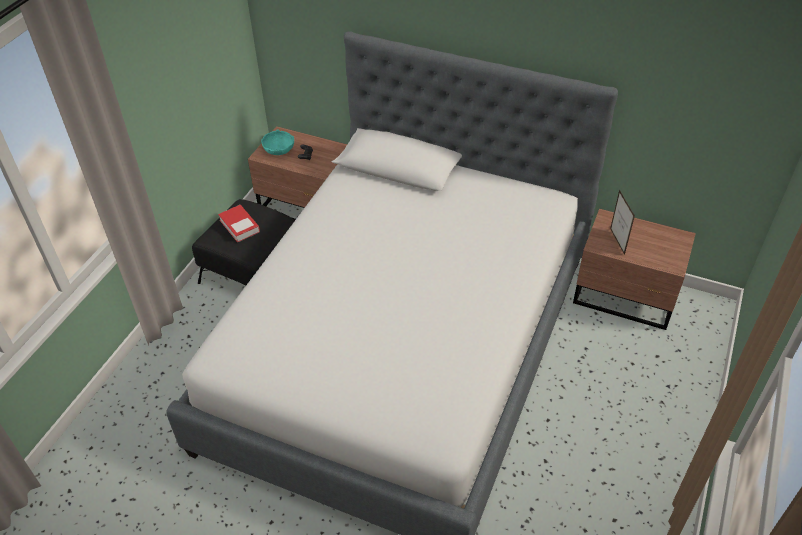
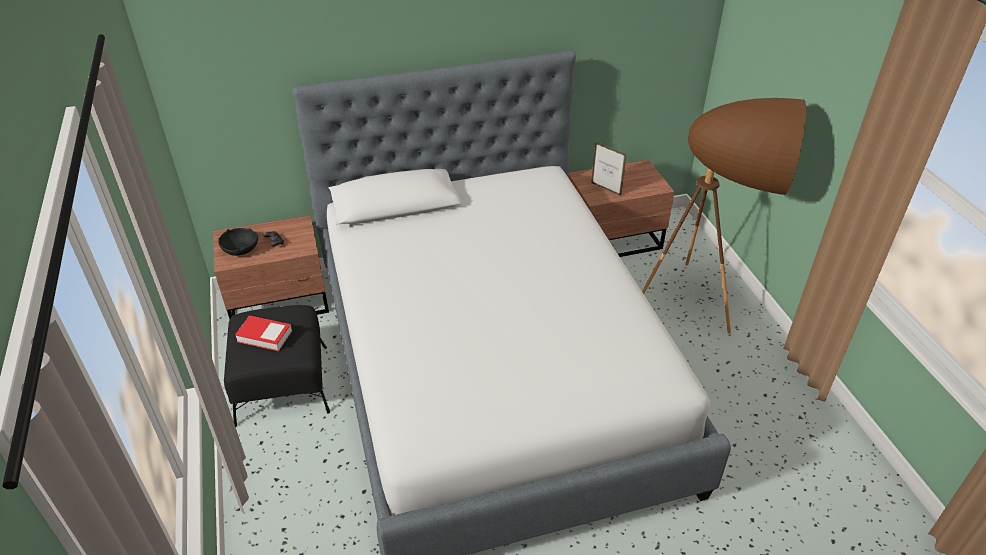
camera: 40 degrees left, 5 degrees down
(279, 150) = (240, 249): turquoise bowl -> black bowl
(644, 406) = (702, 307): none -> brown floor lamp

